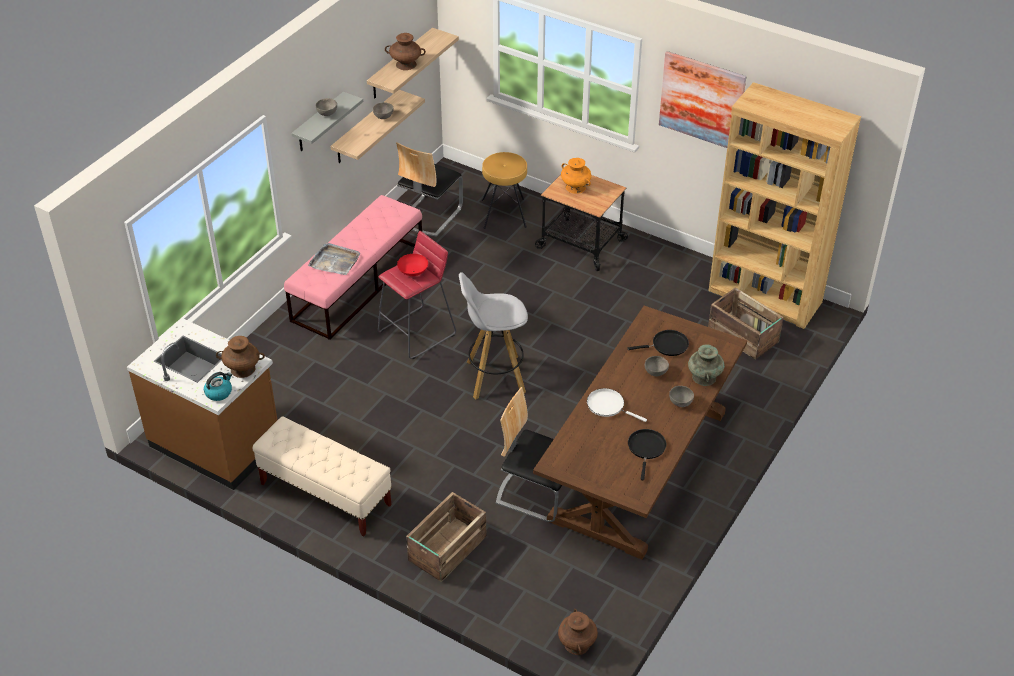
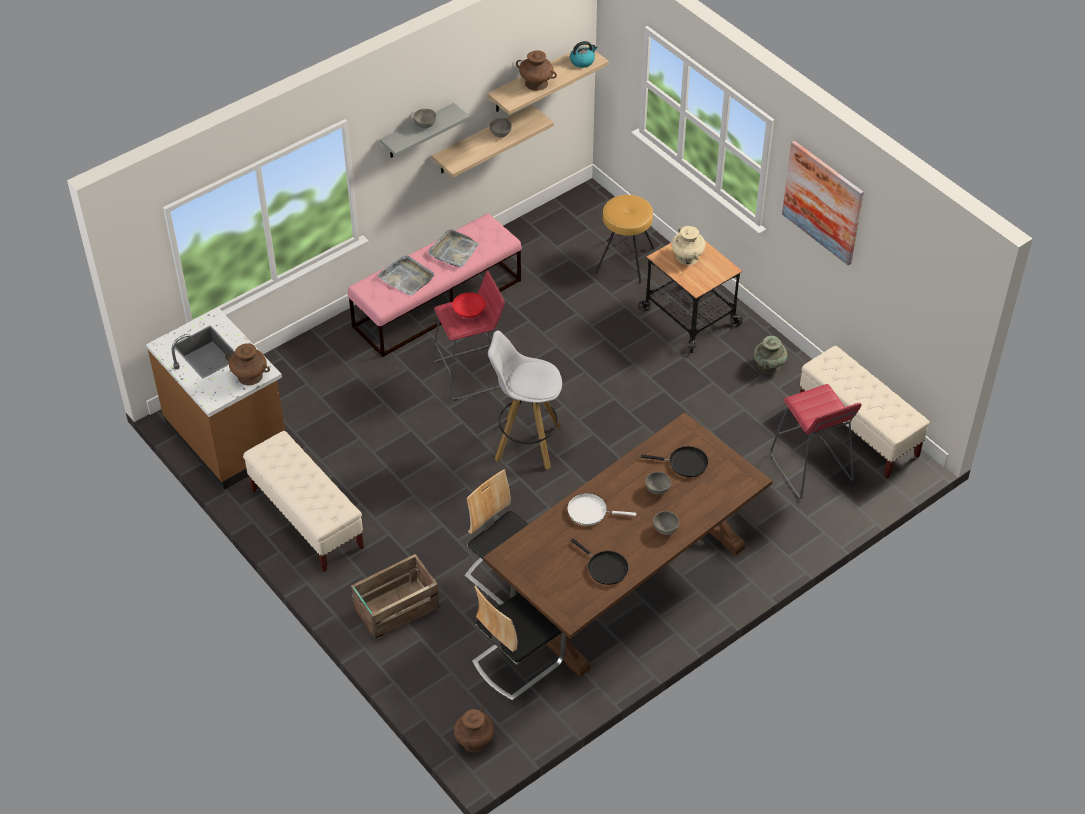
camera: 20 degrees right, 5 degrees up
(219, 392) = (217, 394): kettle -> kettle (582, 61)
(366, 230) = (453, 251): none -> grey tray
(429, 215) = (545, 243): chair -> chair (517, 661)
(575, 187) = (687, 257): orange vase -> beige vase
(608, 406) = (590, 512): white frying pan -> white frying pan turned 45 degrees counterclockwise
(646, 448) = (605, 568): black frying pan -> black frying pan turned 105 degrees clockwise
(704, 377) = (704, 508): turquoise vase -> turquoise vase (768, 366)
(743, 336) = (810, 469): crate -> red stool
(765, 297) = (858, 430): brown bookcase -> beige bench

